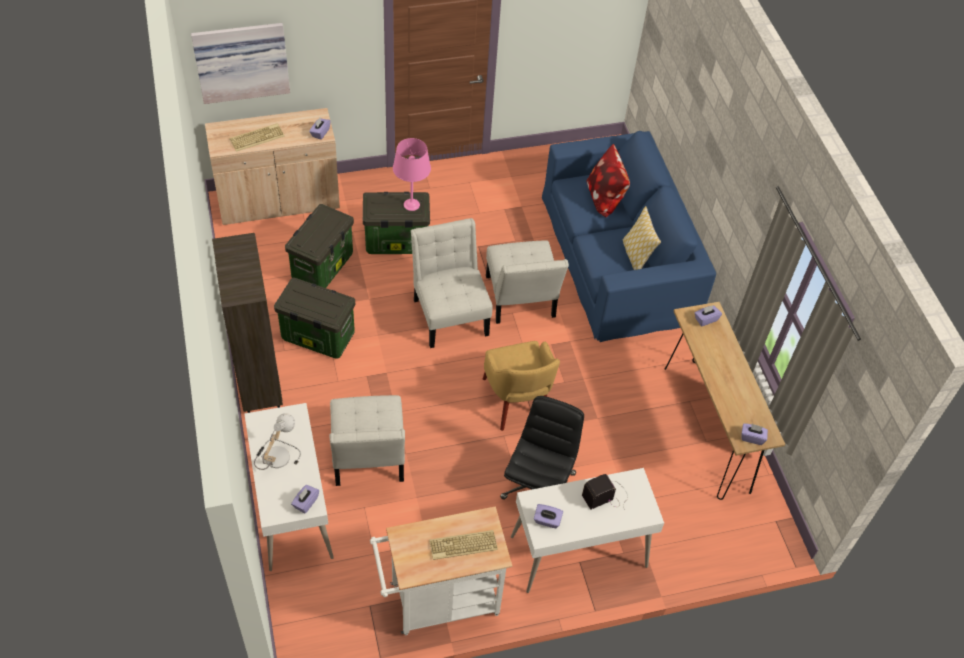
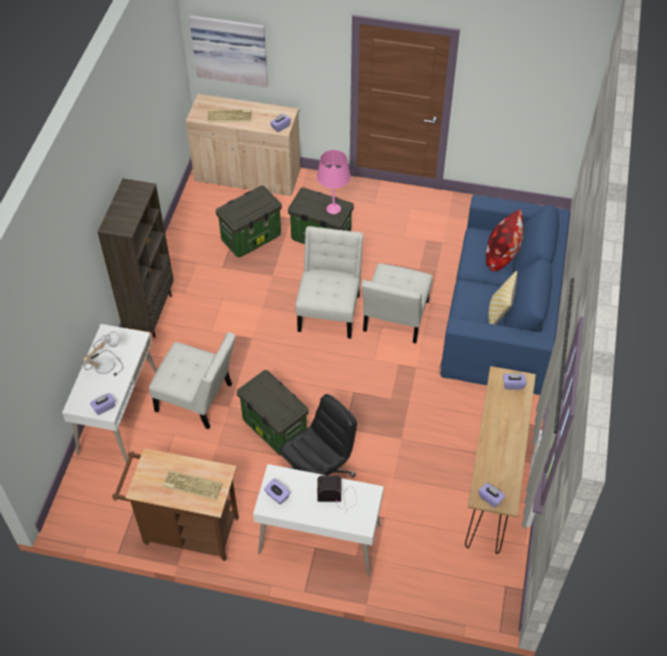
camera: 30 degrees right, 0 degrees up
(317, 337) = (215, 291): storage box -> storage box (273, 428)
(368, 459) = (198, 399): white chair -> white chair turned 90 degrees counterclockwise
(437, 601) = (185, 530): white cart -> brown cart
(516, 401) = (342, 399): yellow armchair -> none

